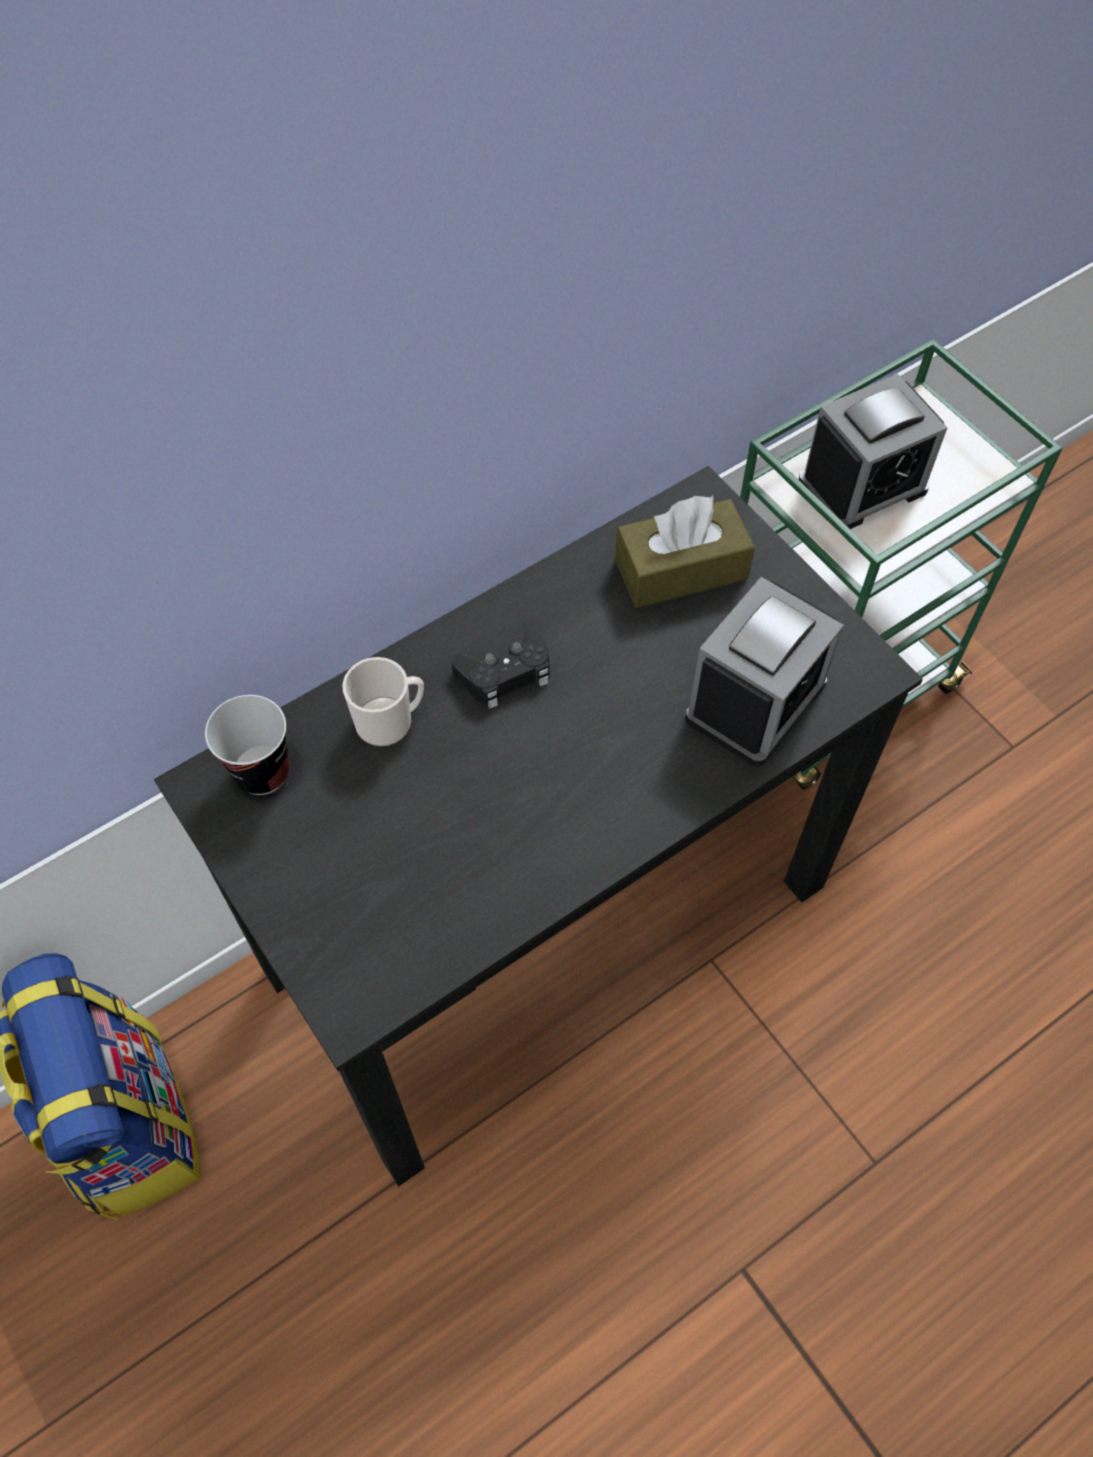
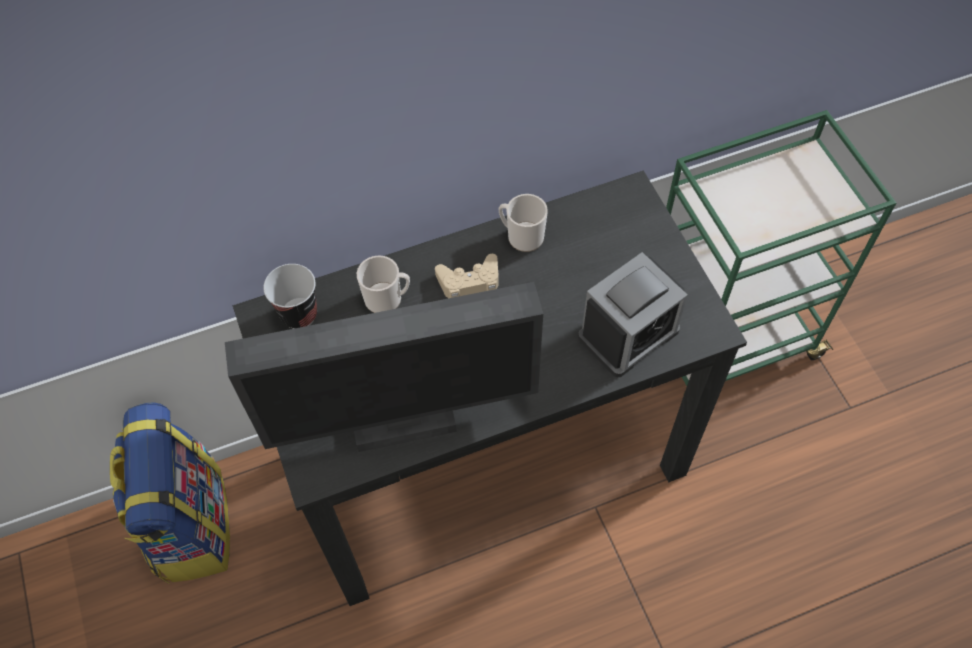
camera: 15 degrees right, 0 degrees up
(466, 901) = (404, 423): none -> monitor
(506, 673) = (469, 282): black game controller -> beige game controller
(562, 591) = (521, 236): none -> mug
(681, 569) = (604, 237): brown tissue box -> none
(862, 486) = (752, 203): alarm clock -> none

